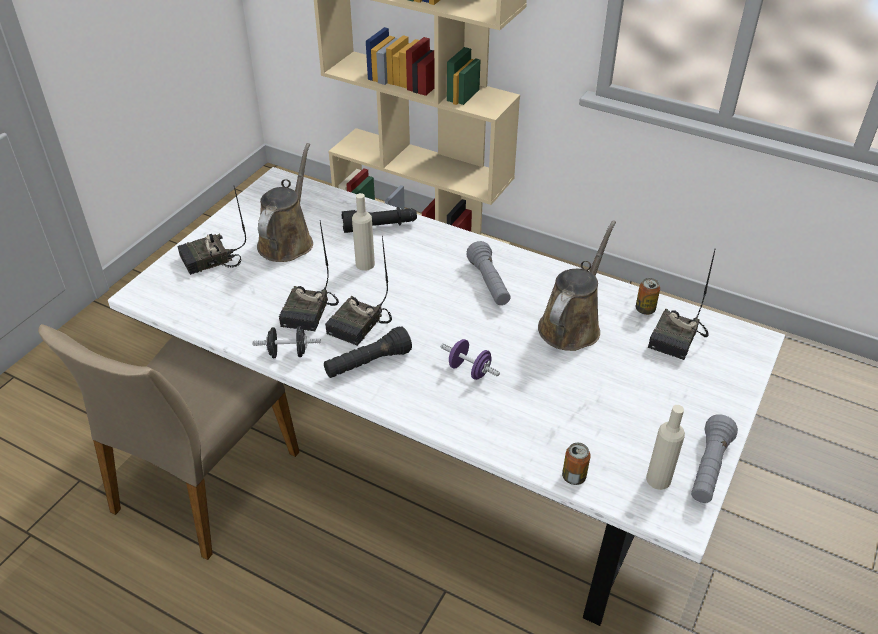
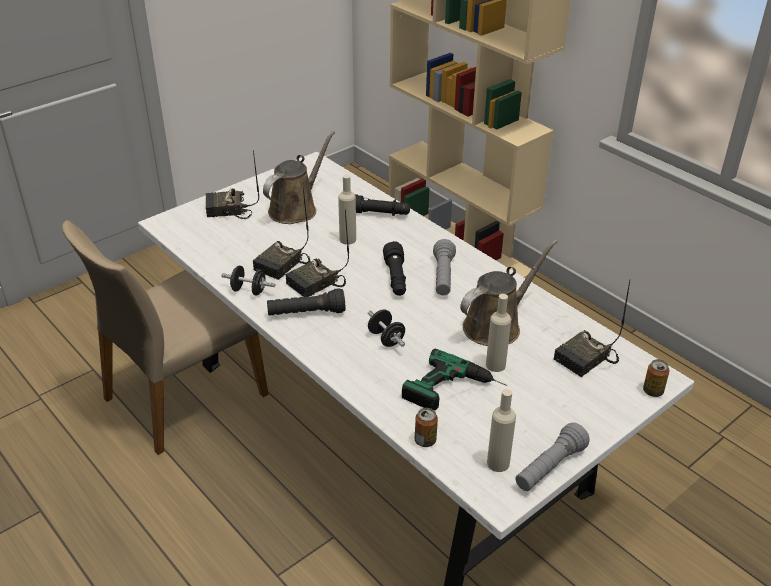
camera: 20 degrees right, 5 degrees down
(441, 297) = (396, 278): none -> black flashlight
(469, 370) = (386, 338): purple dumbbell -> black dumbbell
(573, 411) = (455, 391): none -> power drill
(595, 369) = (495, 365): none -> beige bottle
(645, 309) = (571, 329): can -> can (653, 391)

